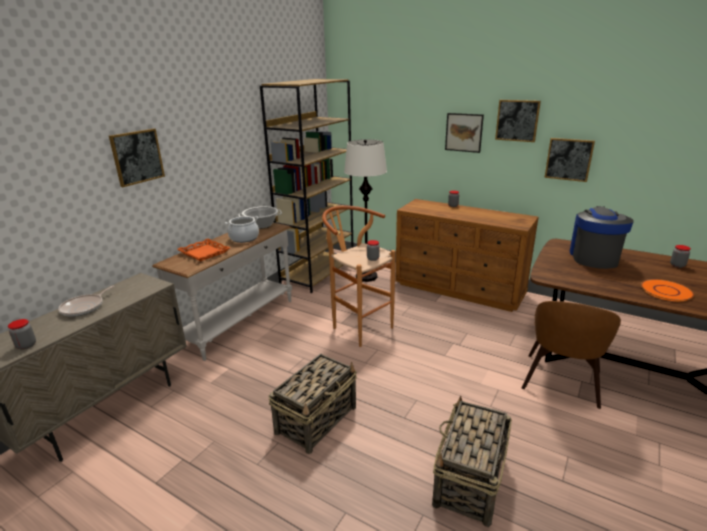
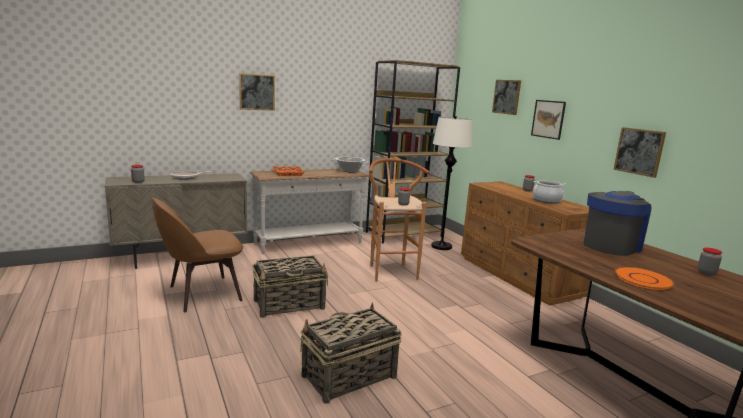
camera: 30 degrees right, 10 degrees down
(244, 238) = (325, 173): cooking pot -> cooking pot (546, 200)
(517, 120) = (594, 108): picture -> picture (507, 97)
(561, 382) = (526, 362): brown chair -> brown chair (201, 294)

